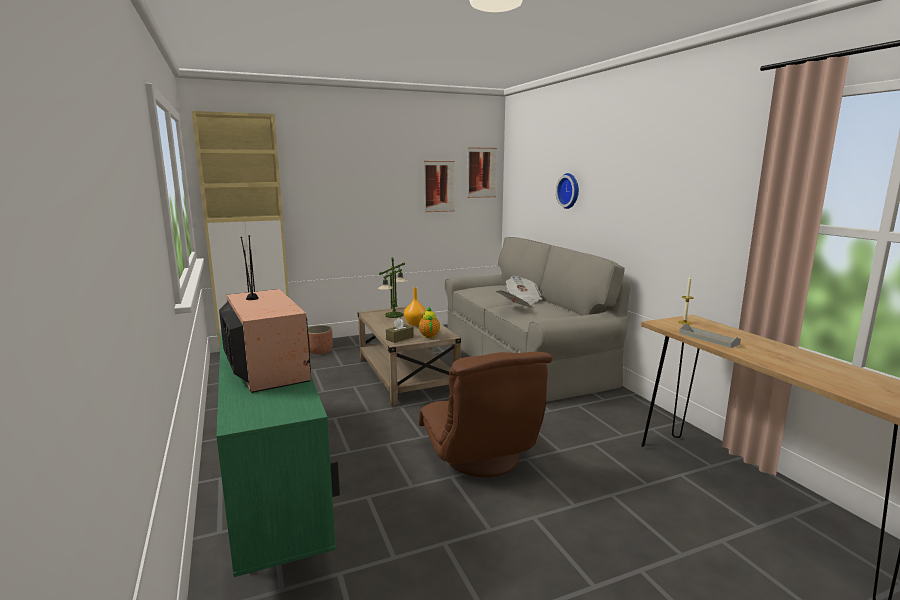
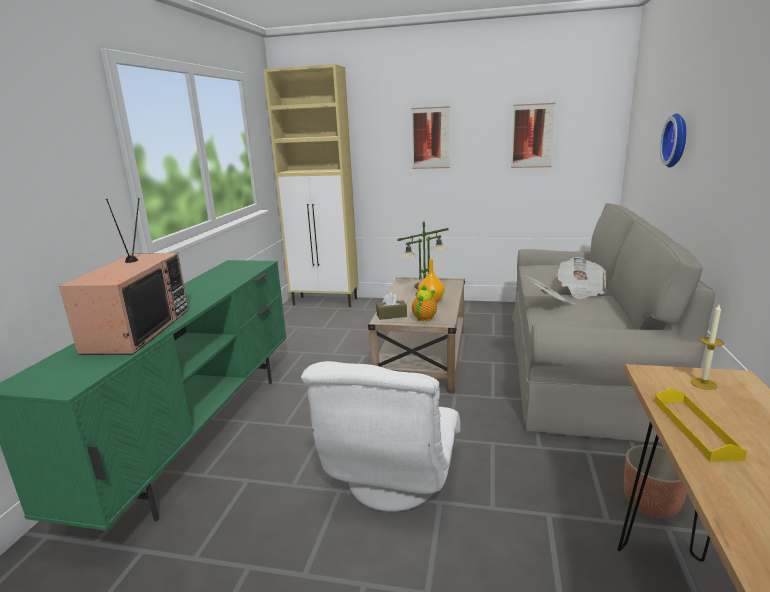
camera: 35 degrees right, 5 degrees up
(319, 351) = (374, 311): planter -> planter (650, 503)
(480, 458) = (390, 480): brown armchair -> white armchair
(481, 172) = (595, 116): picture -> picture (430, 138)
(708, 339) = (695, 428): grey tray -> yellow tray

